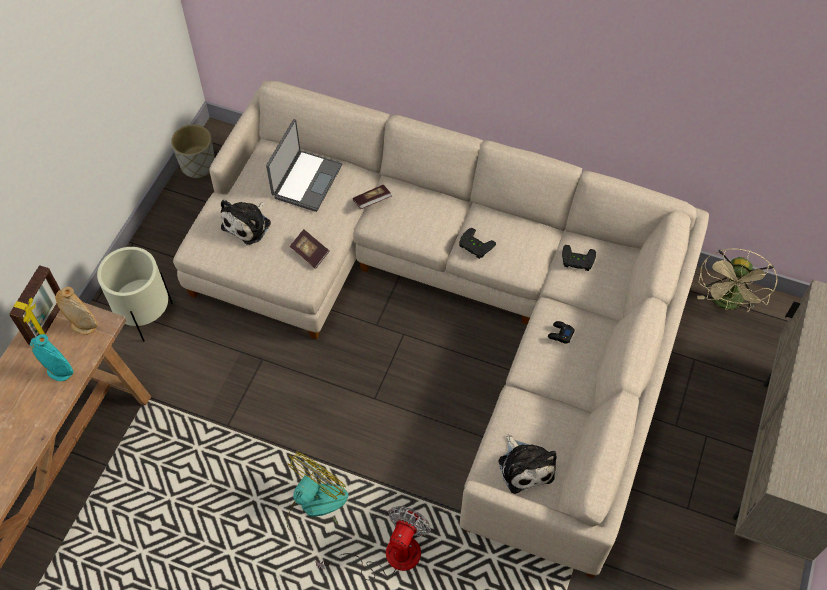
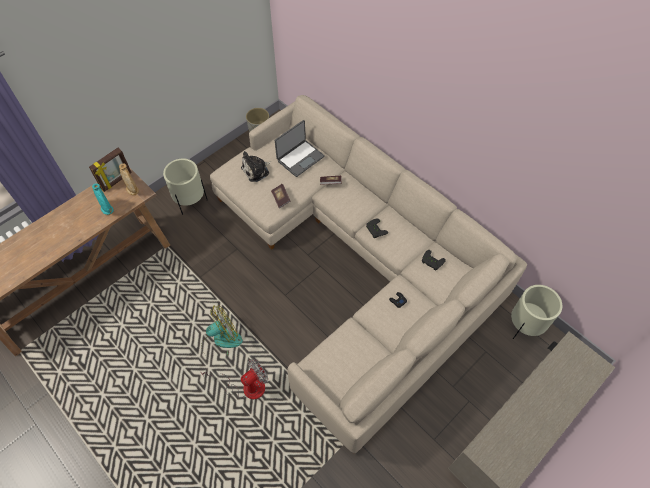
camera: 25 degrees right, 0 degrees up
(525, 466) = (335, 369): plush toy -> none
(727, 303) = (524, 326): beige fan -> beige planter

